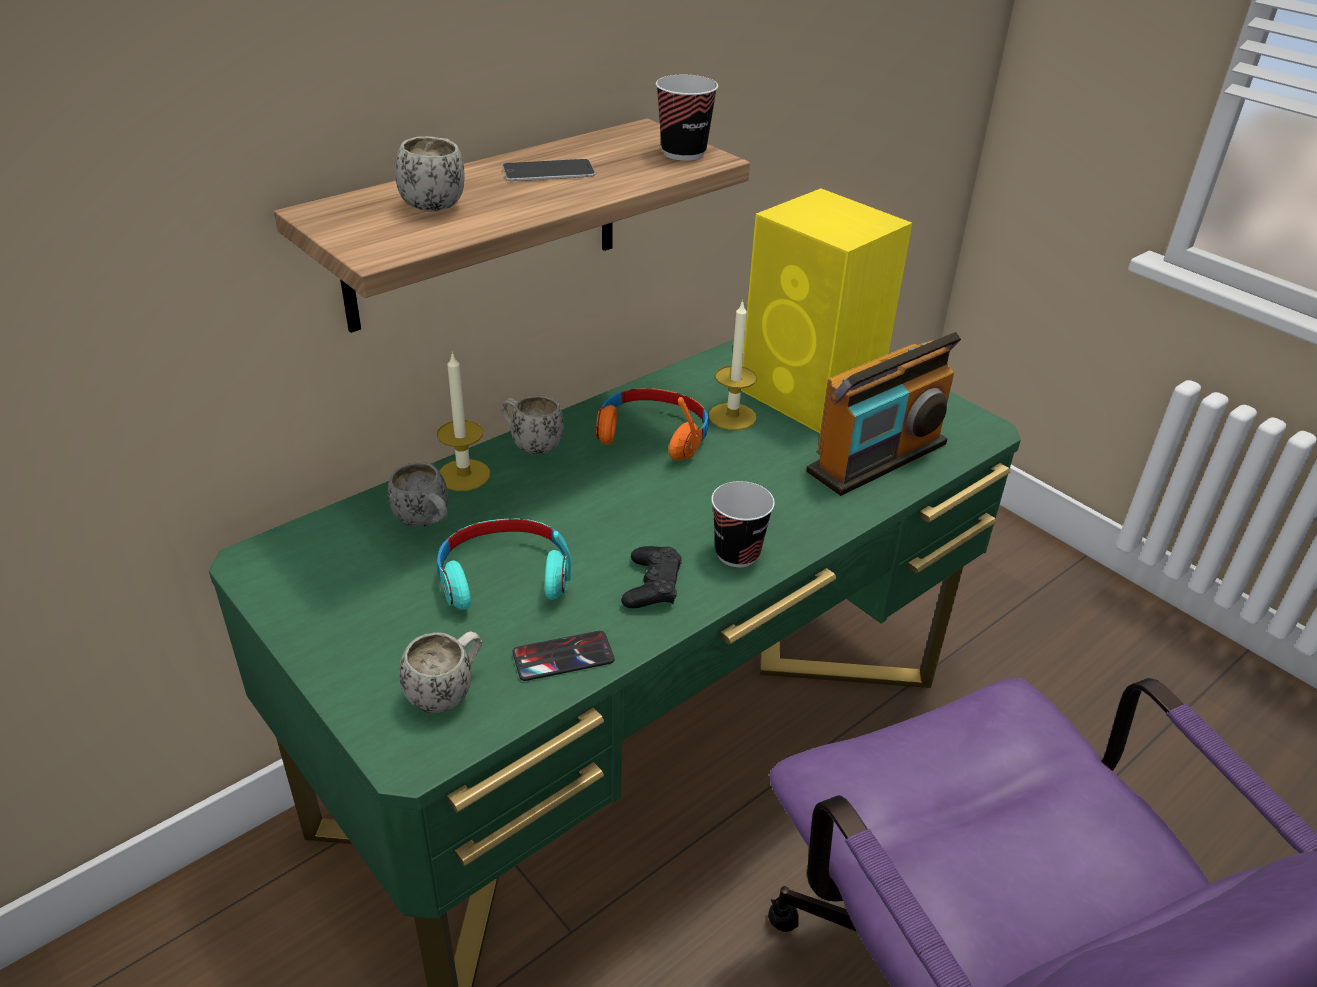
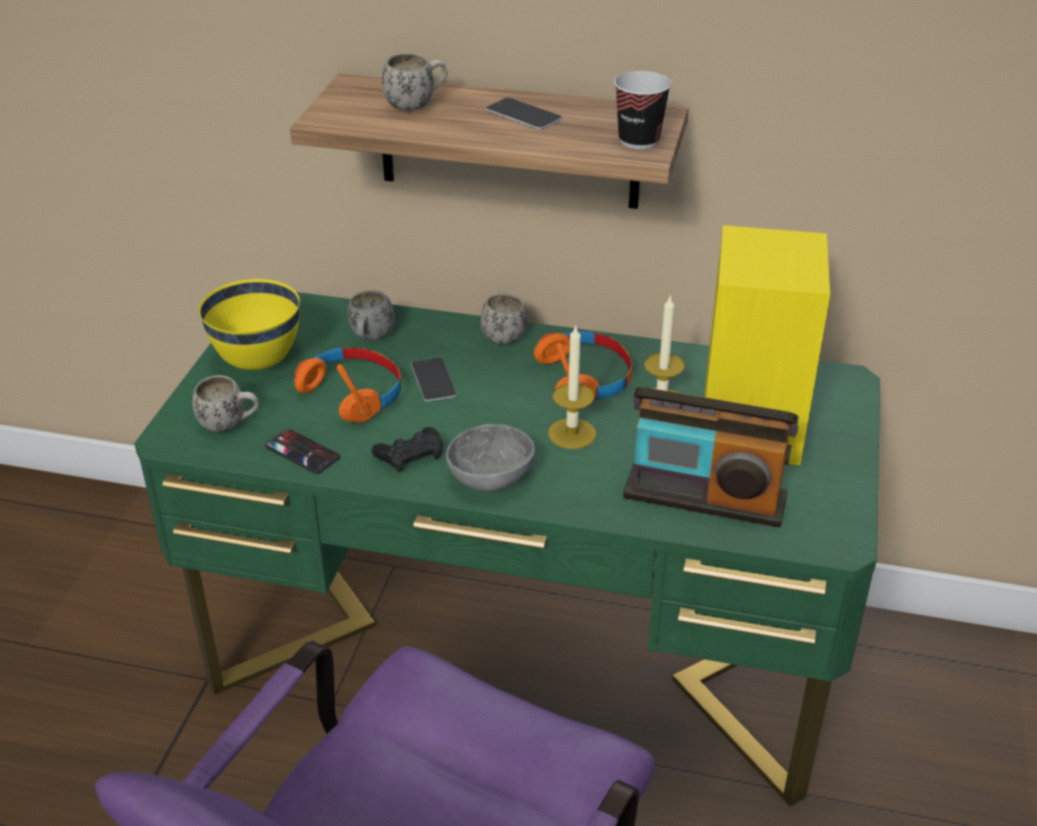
camera: 55 degrees right, 0 degrees up
(355, 617) = (259, 361): none -> yellow bowl
(464, 475) = (436, 327): candle -> candle (572, 433)
(504, 577) = (352, 393): turquoise headphones -> orange headphones
(548, 516) = (433, 380): none -> phone
(737, 553) = (489, 477): cup -> grey bowl

